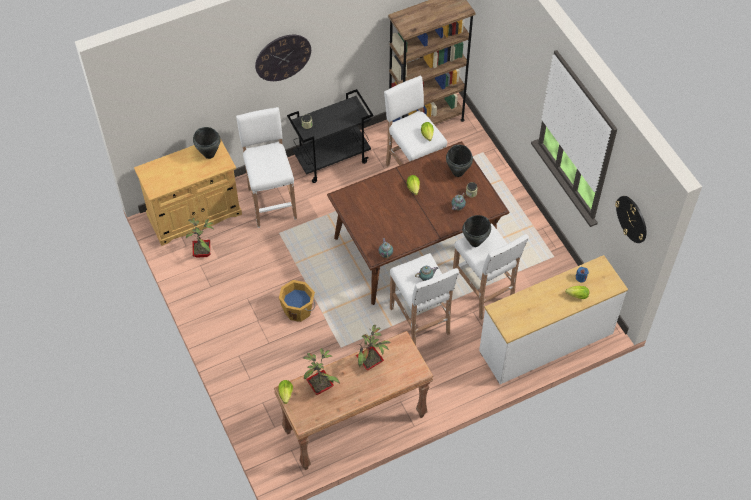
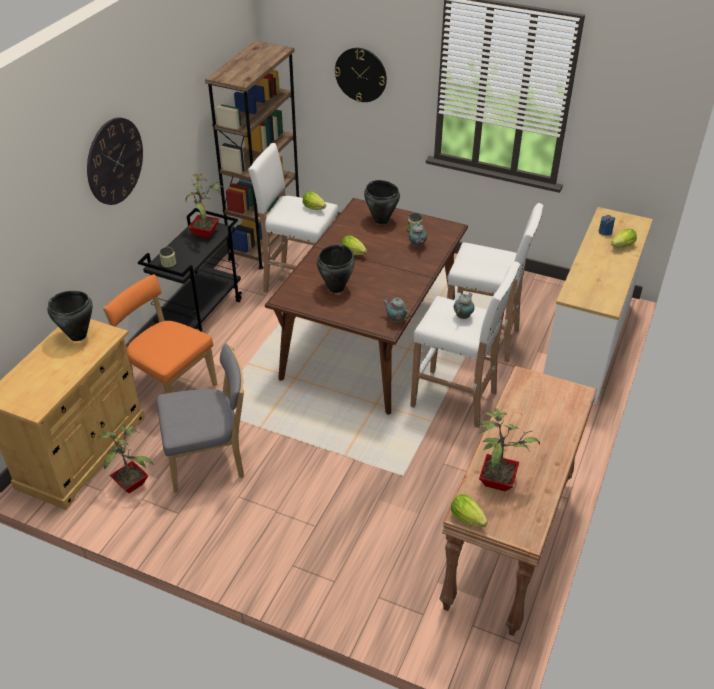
camera: 40 degrees left, 15 degrees down
(251, 265) = (209, 460): none -> grey chair
(271, 202) = (170, 388): white stool -> orange chair
(298, 309) = (313, 469): orange bucket -> none
(370, 363) = (520, 420): potted plant -> potted plant (206, 234)
(475, 242) = (470, 262): black cooking pot -> black cooking pot (336, 288)
(632, 219) = (634, 124): wall clock -> wall clock (361, 74)

